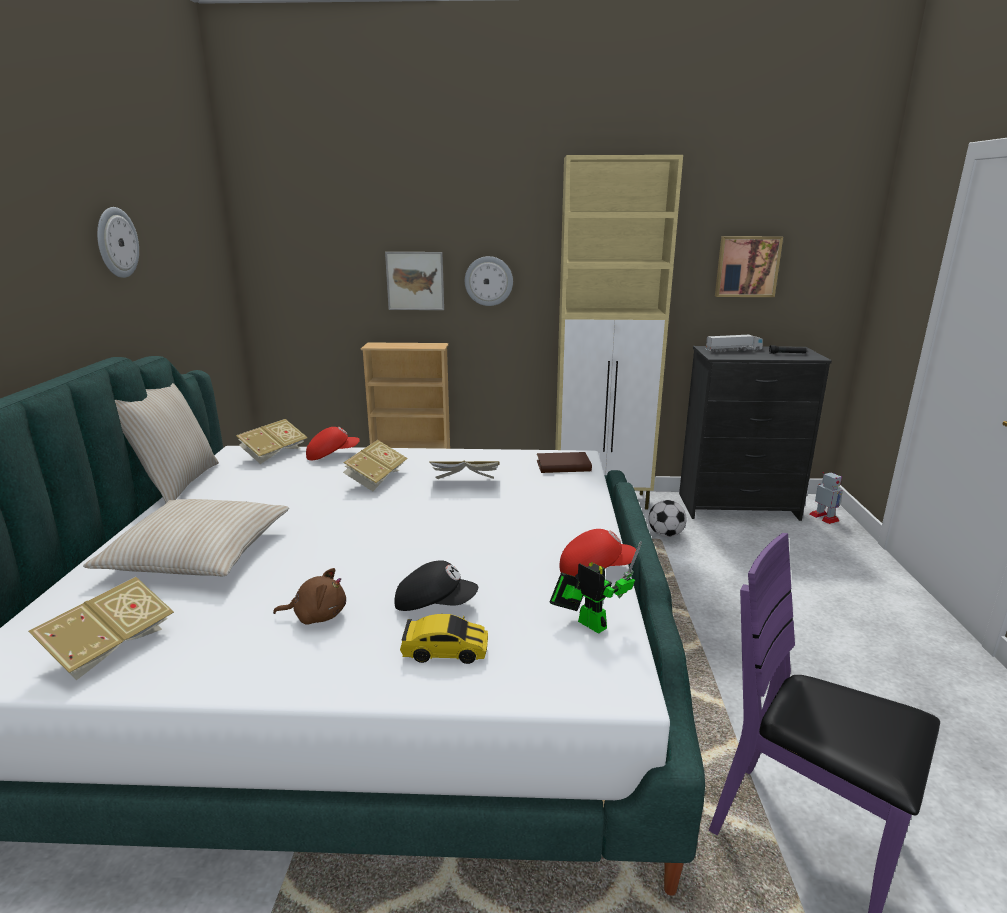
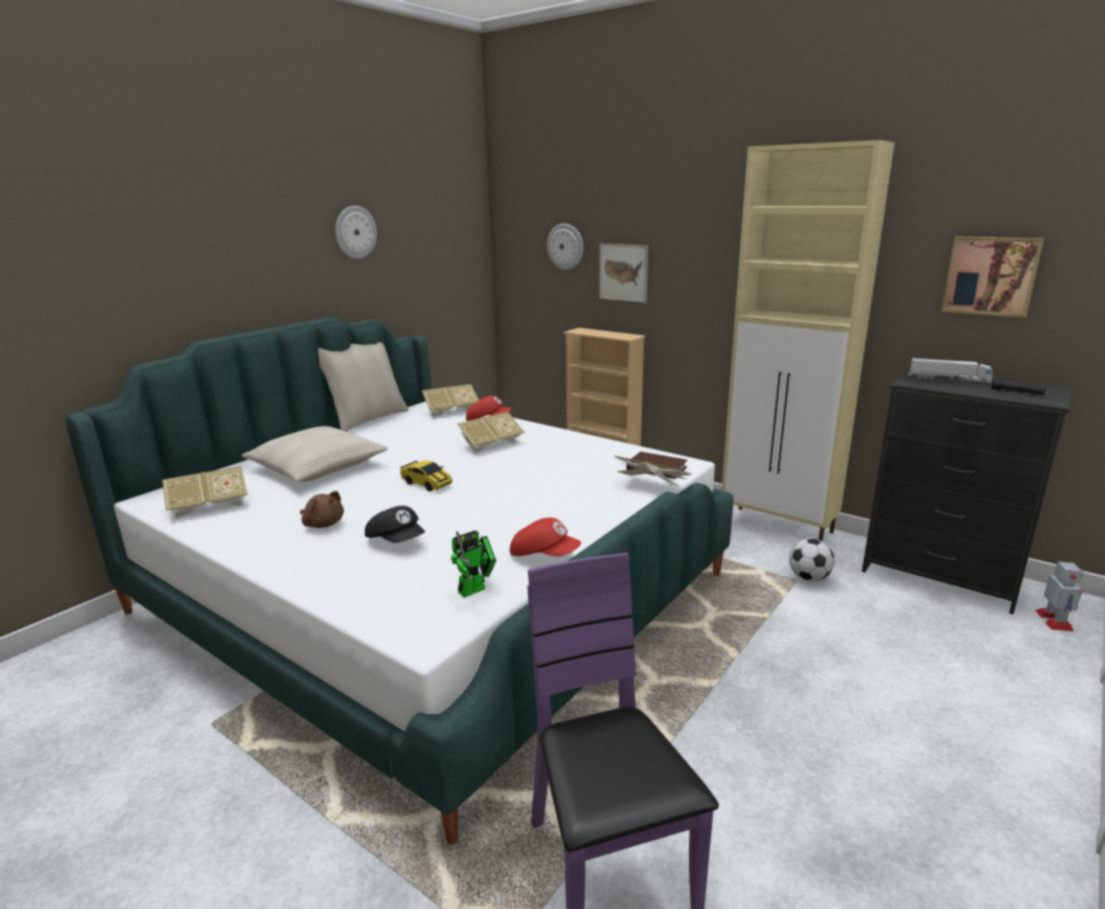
camera: 35 degrees right, 0 degrees up
(445, 651) = (358, 571): toy car -> toy car (426, 483)
(465, 483) = (550, 463): book -> book (650, 485)
(488, 281) = (688, 276): wall clock -> wall clock (566, 246)
(588, 622) = (475, 589): toy robot -> toy robot turned 60 degrees clockwise

